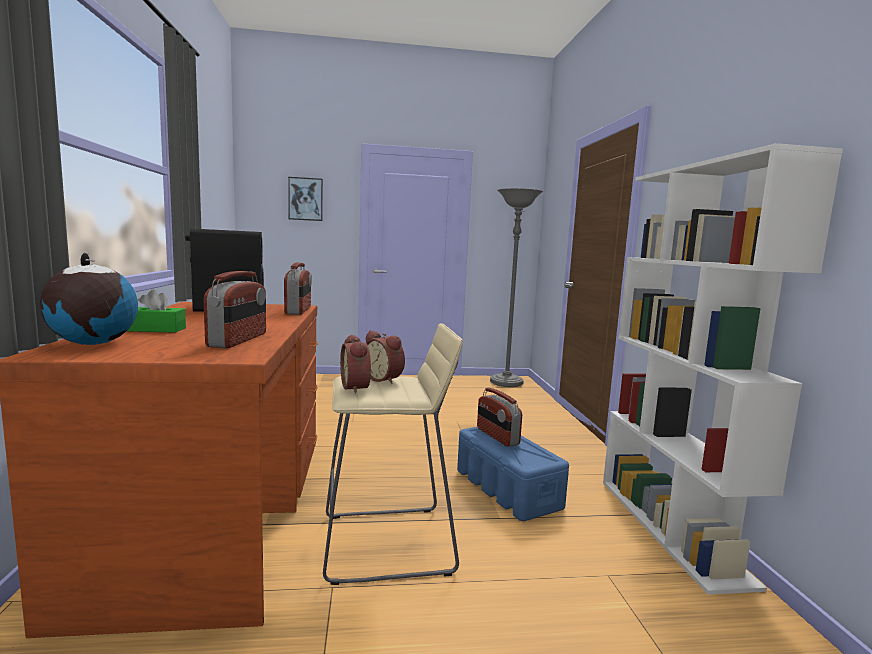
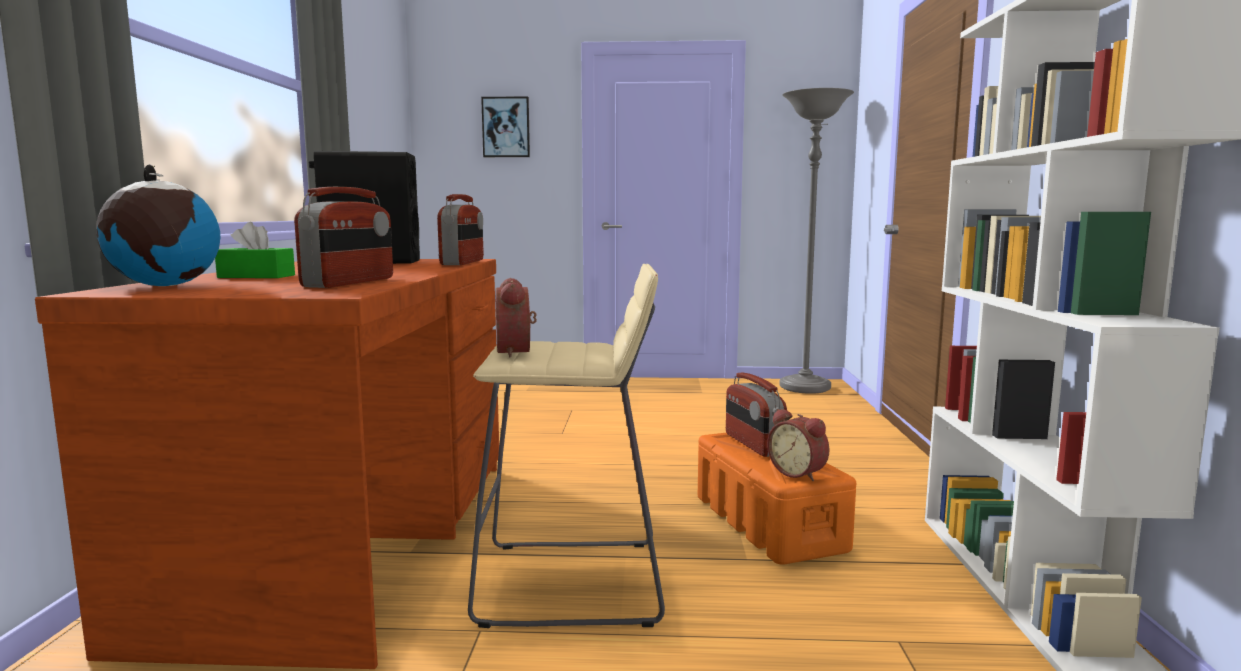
camera: 10 degrees right, 0 degrees up
(384, 379) = (561, 344): alarm clock -> alarm clock (799, 473)
(508, 489) = (769, 523): blue storage box -> orange storage box

